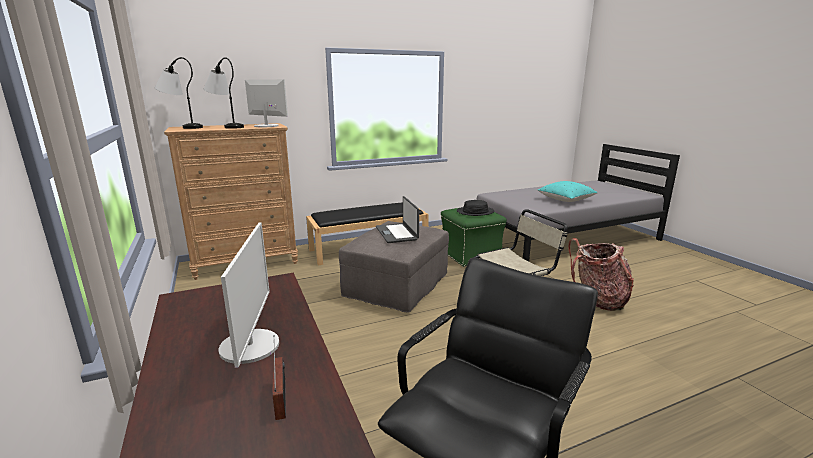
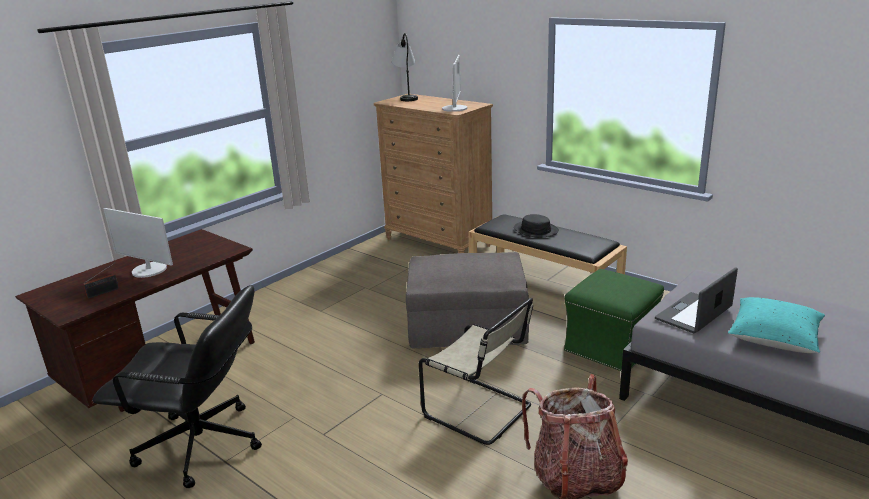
camera: 65 degrees right, 5 degrees up
(227, 126) = (430, 103): table lamp -> none
(250, 346) = (149, 270): monitor -> monitor turned 60 degrees clockwise
(397, 233) = (464, 266): laptop -> laptop (694, 314)
(475, 212) = (613, 287): black hat -> black hat (535, 230)

